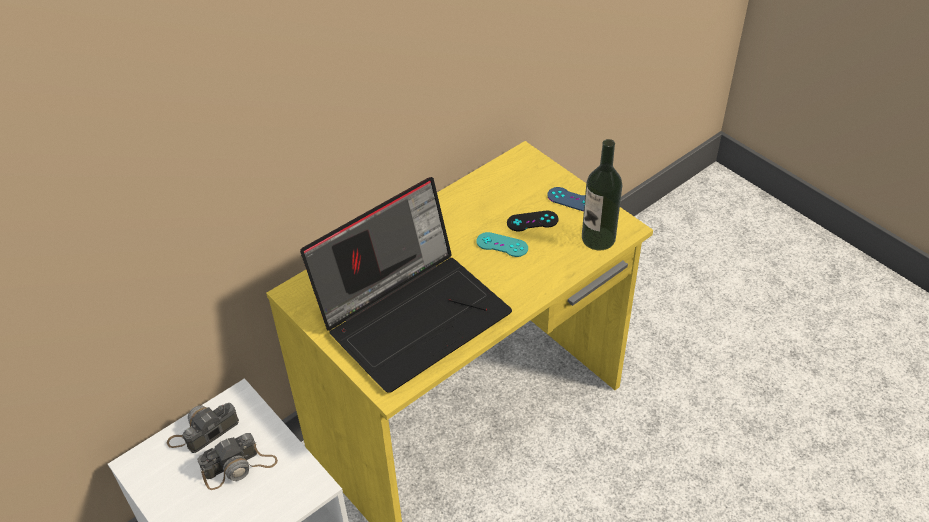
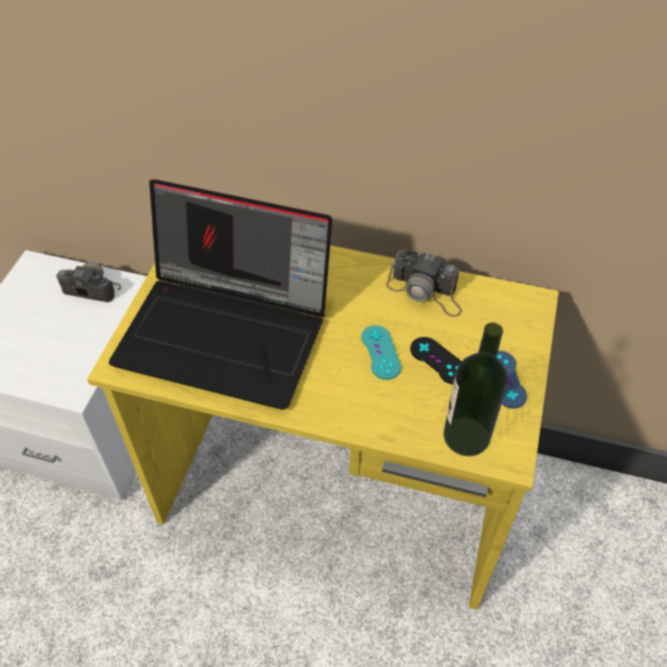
camera: 55 degrees right, 5 degrees up
(239, 467) = (65, 329): camera -> camera (426, 292)

